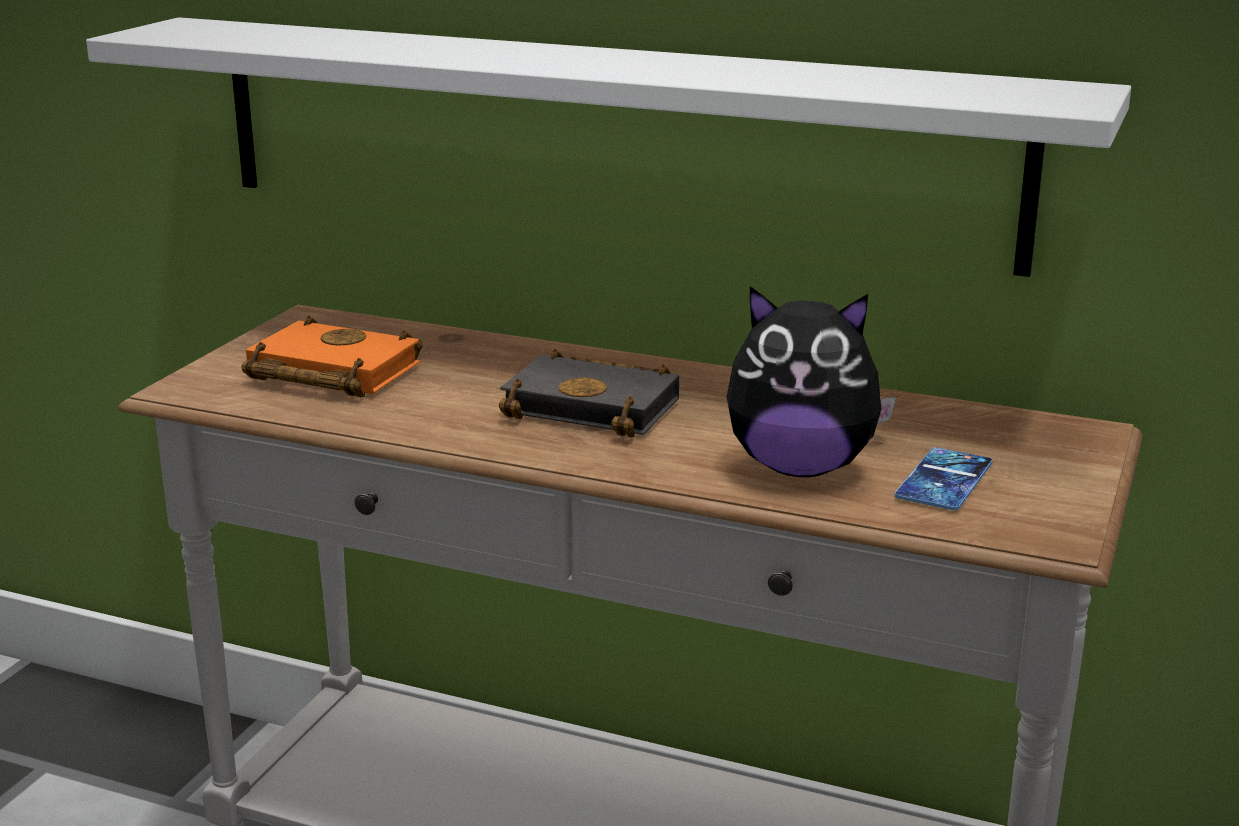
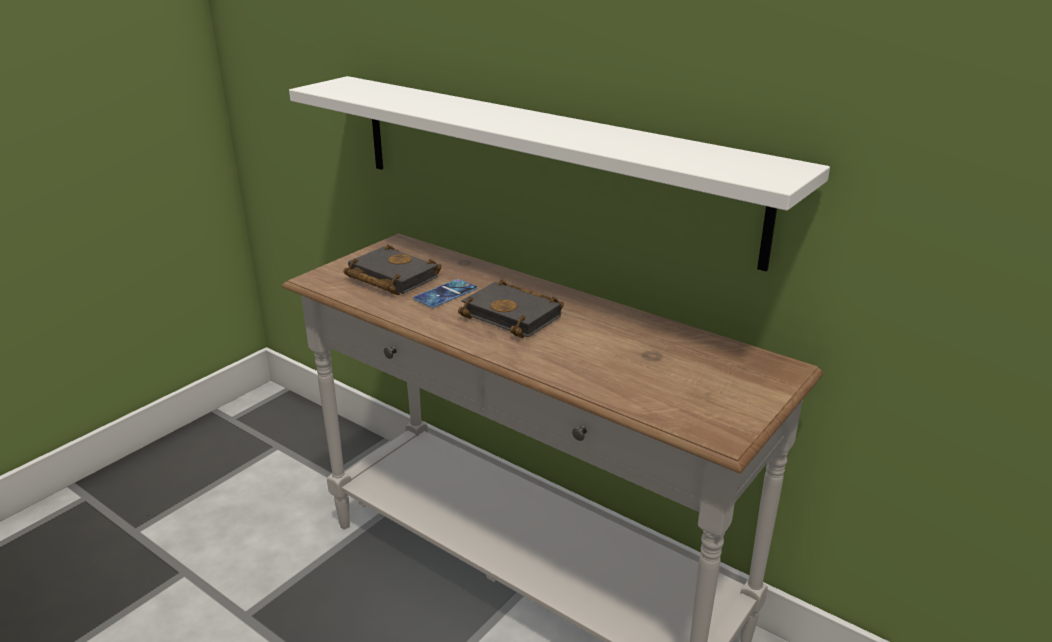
camera: 15 degrees right, 5 degrees up
(327, 373) = (389, 277): orange book -> black book
(801, 467) = (603, 369): plush toy -> none
(944, 480) = (680, 389): phone -> phone (445, 294)

